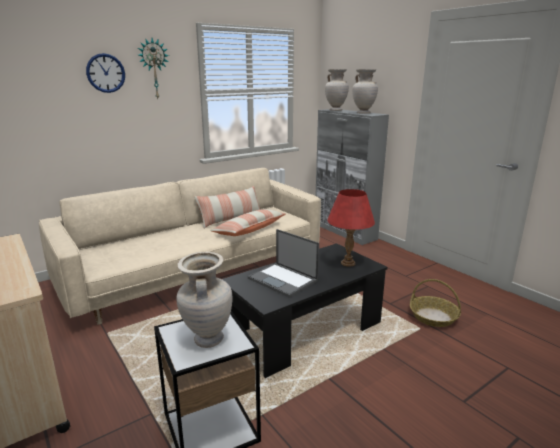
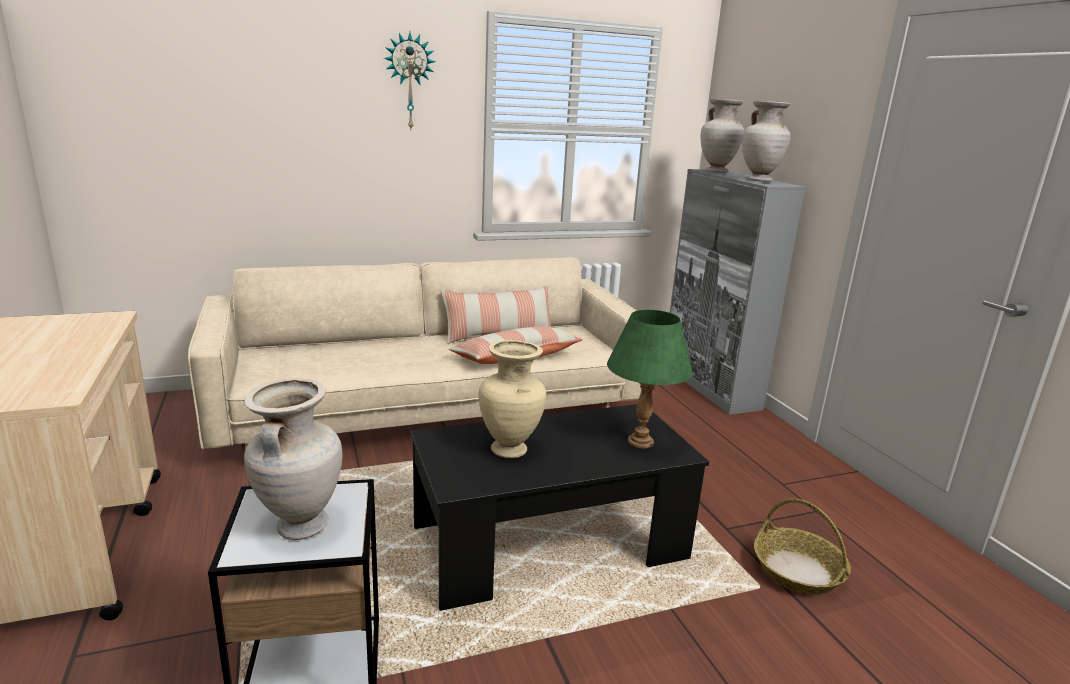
camera: 15 degrees right, 0 degrees up
(105, 73) = (332, 84): wall clock -> none
(283, 280) = (510, 450): laptop -> beige vase
(348, 263) = (641, 442): red table lamp -> green table lamp

